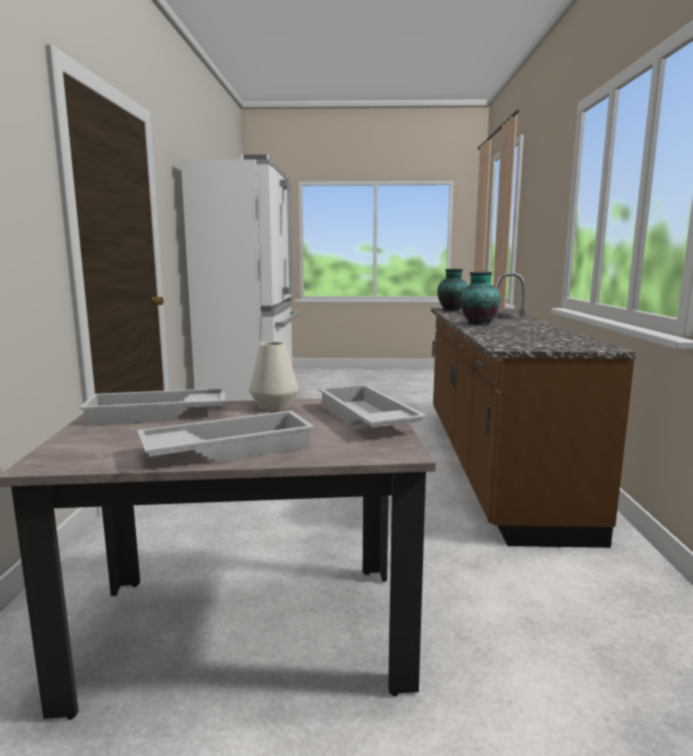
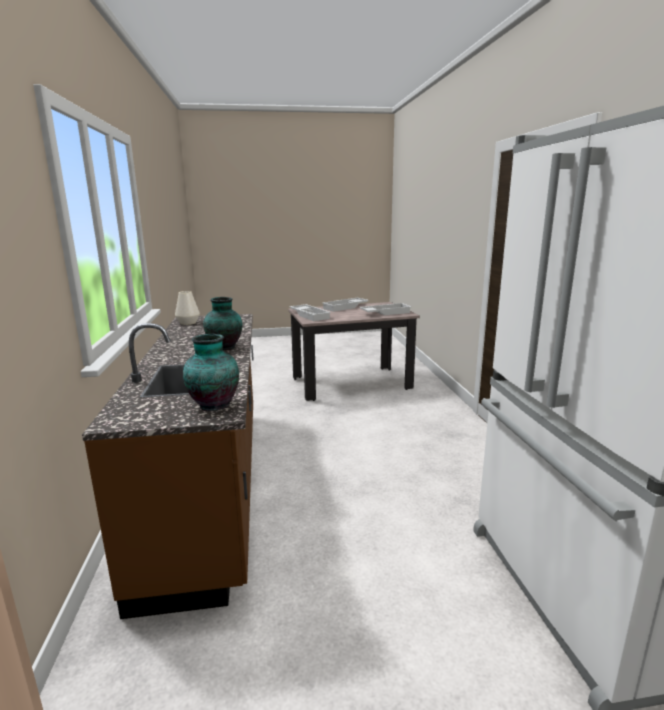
camera: 170 degrees right, 5 degrees up
(274, 406) = (348, 317): white vase -> white vase (188, 323)

